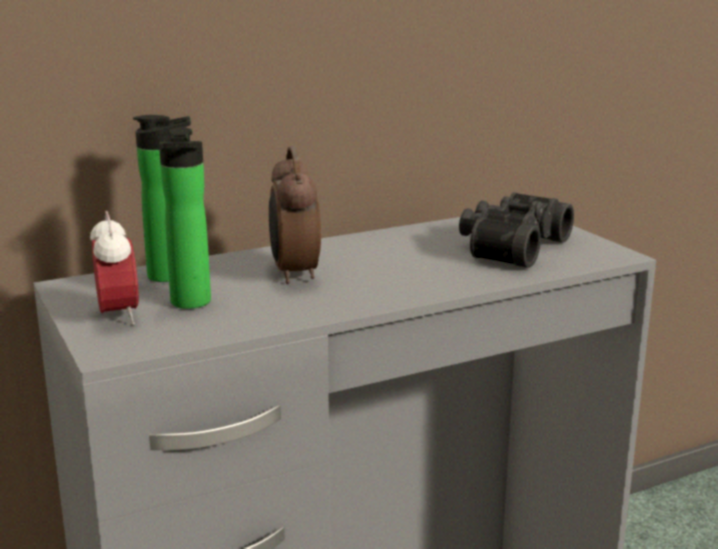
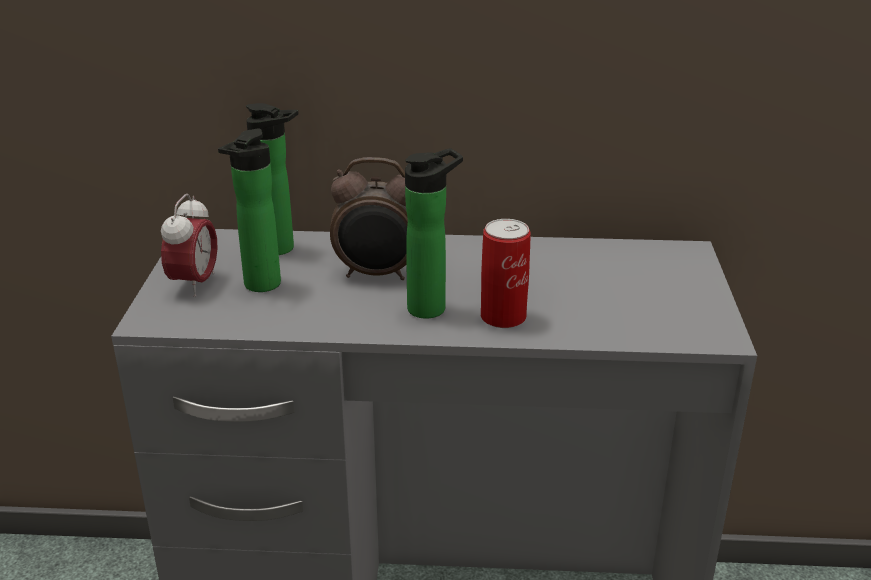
camera: 30 degrees right, 10 degrees up
(294, 274) = (377, 274): alarm clock -> alarm clock turned 105 degrees counterclockwise
(375, 284) = (432, 307): none -> bottle
(444, 277) = (503, 317): none -> can
(509, 246) = (617, 294): black binoculars -> none

